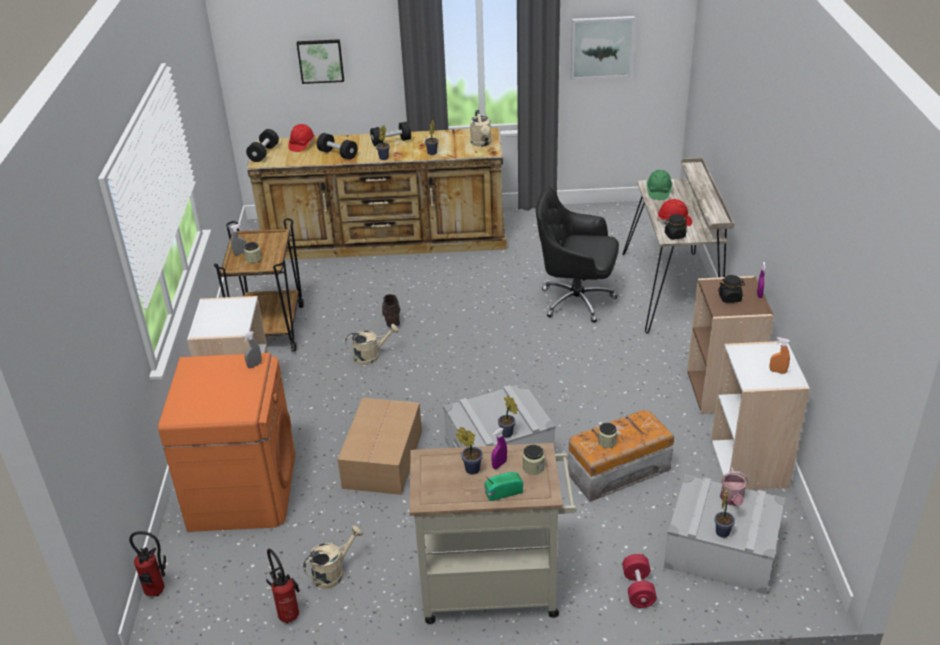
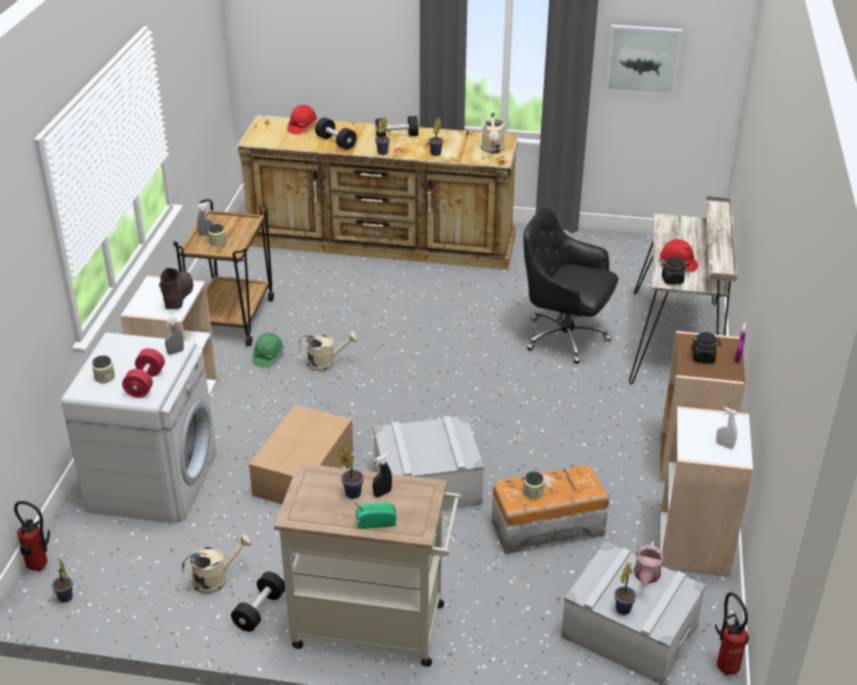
camera: 10 degrees right, 0 degrees up
(245, 489) = (155, 480): orange washing machine -> white washing machine
(264, 153) = (260, 131): black dumbbell -> black dumbbell (259, 610)
(288, 613) = (159, 612): fire extinguisher -> fire extinguisher (726, 665)
(321, 60) = (334, 39): picture -> none
(391, 316) = (361, 324): brown boot -> brown boot (178, 297)
(499, 464) = (382, 493): purple spray bottle -> black spray bottle
(508, 434) = (430, 467): potted plant -> potted plant (66, 599)
(533, 467) = (416, 502): jar -> jar (104, 377)
(638, 589) = (525, 654): red dumbbell -> red dumbbell (145, 383)
(658, 192) = (672, 229): green hard hat -> green hard hat (268, 357)
(777, 371) = (724, 445): orange spray bottle -> white spray bottle

